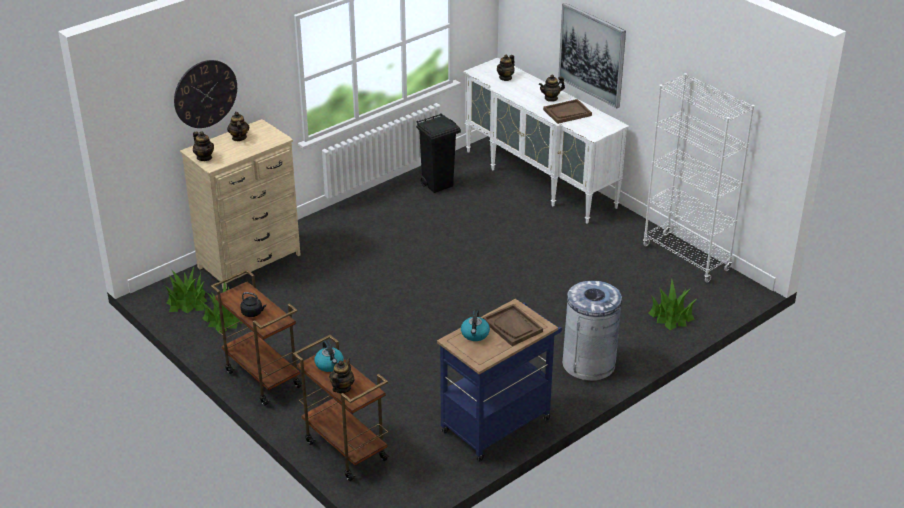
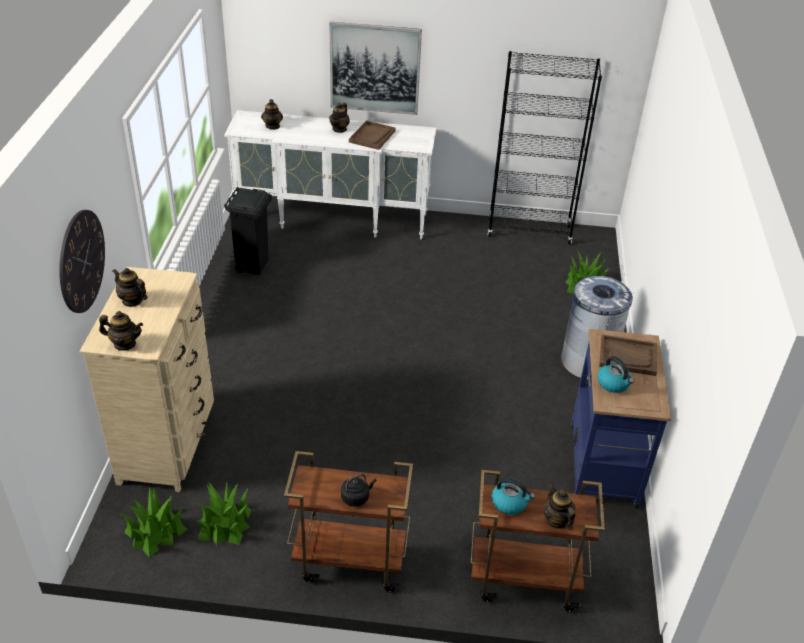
camera: 45 degrees left, 5 degrees up
(686, 258) = (529, 231): white bookcase -> black bookcase

